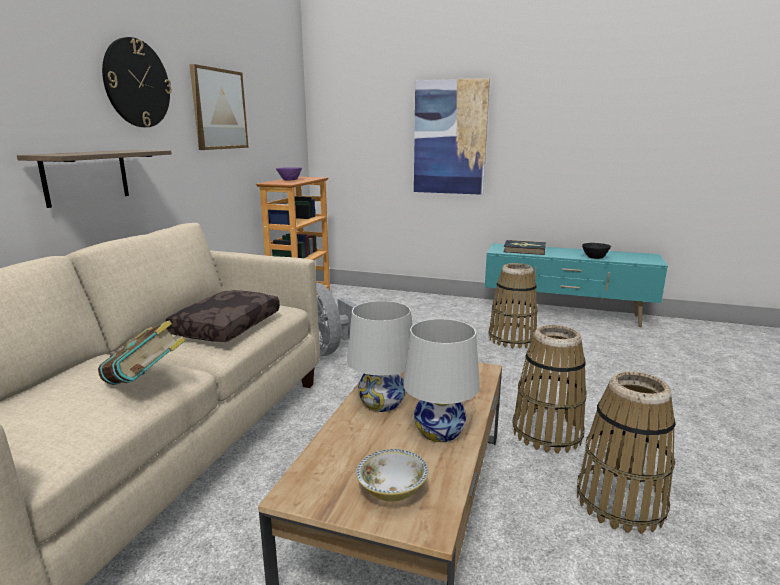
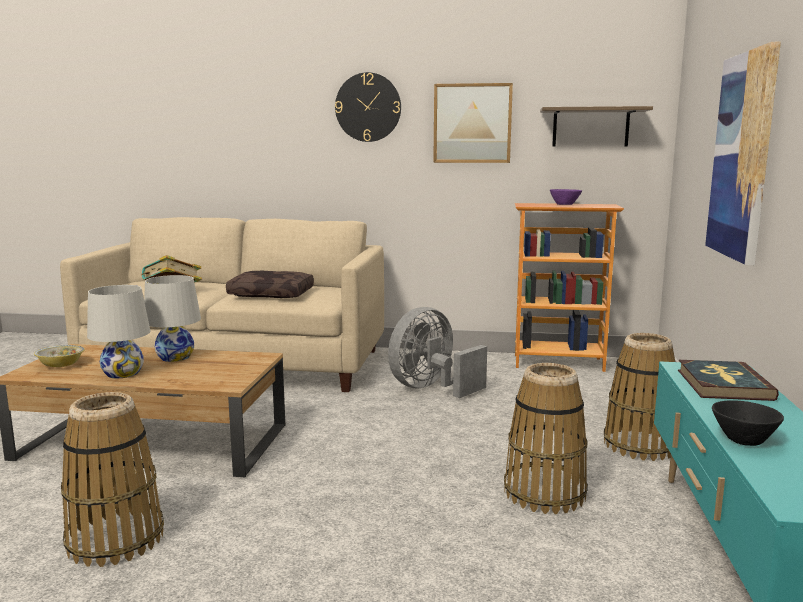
camera: 80 degrees right, 5 degrees down
(86, 177) = (309, 176): shelf -> shelf (590, 127)
(547, 433) = (253, 506): basket -> basket (639, 445)

